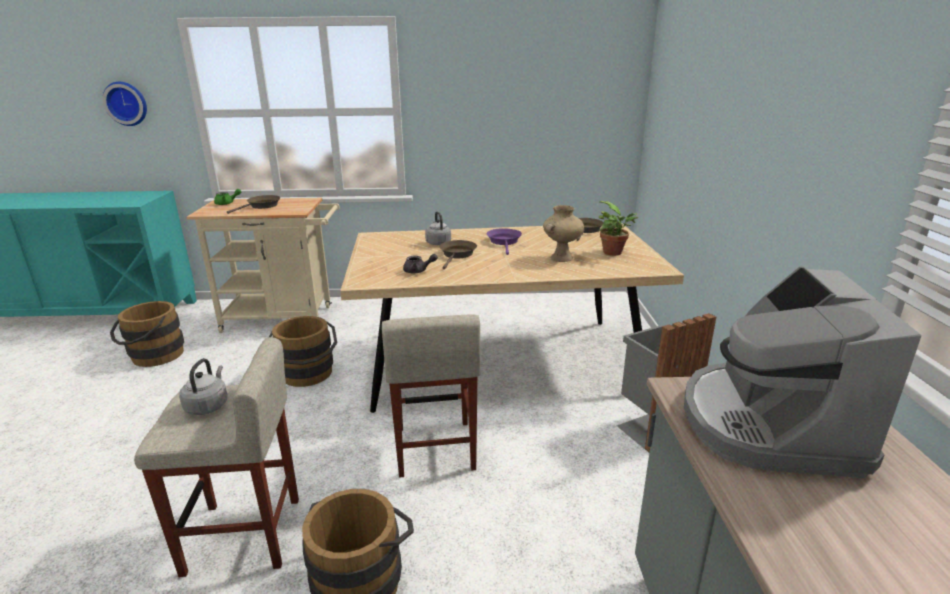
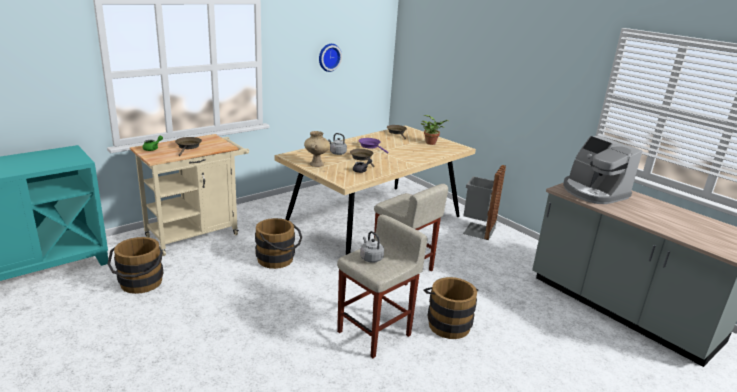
camera: 40 degrees left, 0 degrees up
(127, 103) = (37, 71): wall clock -> wall clock (328, 57)
(561, 258) = (414, 150): beige vase -> beige vase (316, 164)

